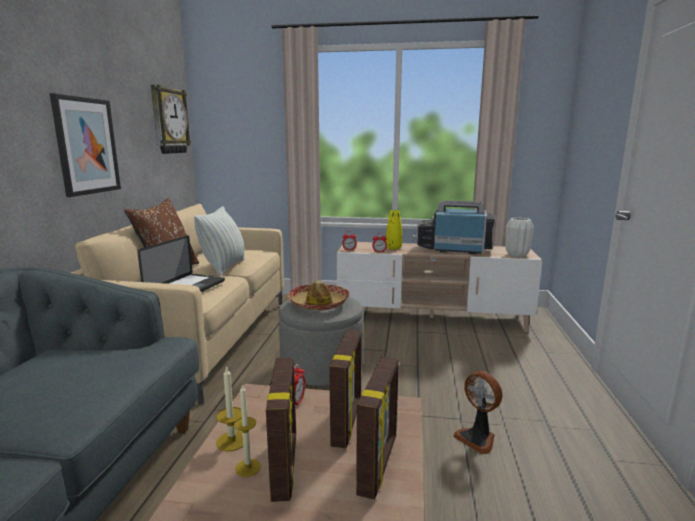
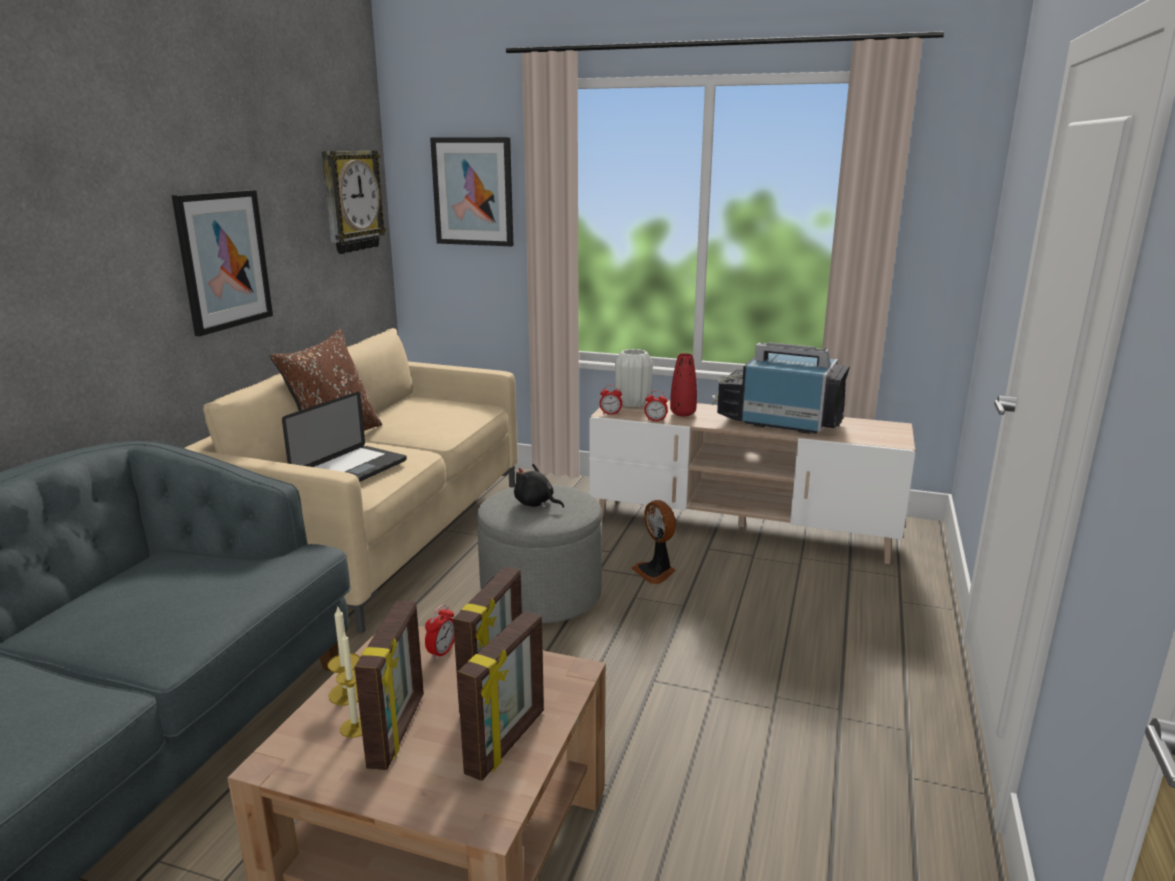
camera: 10 degrees right, 5 degrees up
(224, 267) = (415, 434): pillow -> none
(248, 118) = (473, 192): none -> picture
(318, 304) = (536, 504): hat -> black plush toy
(393, 248) = (683, 413): yellow vase -> red vase
(477, 438) = (724, 723): fan -> fan (656, 572)
(516, 255) = (877, 440): white vase -> white vase (632, 404)

